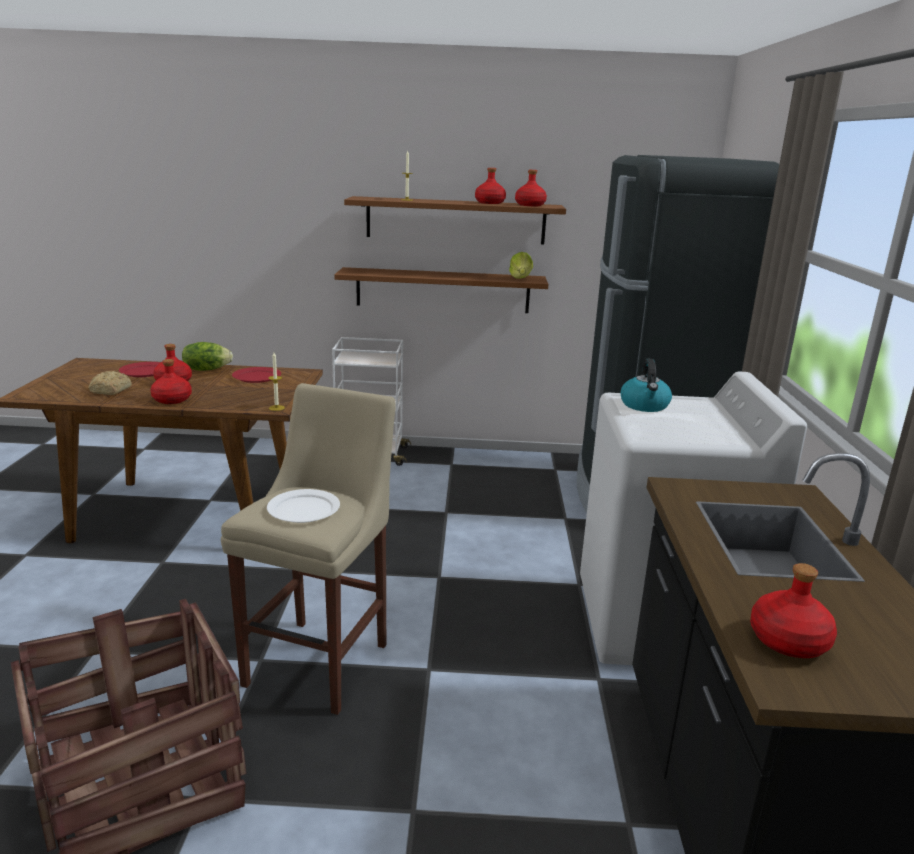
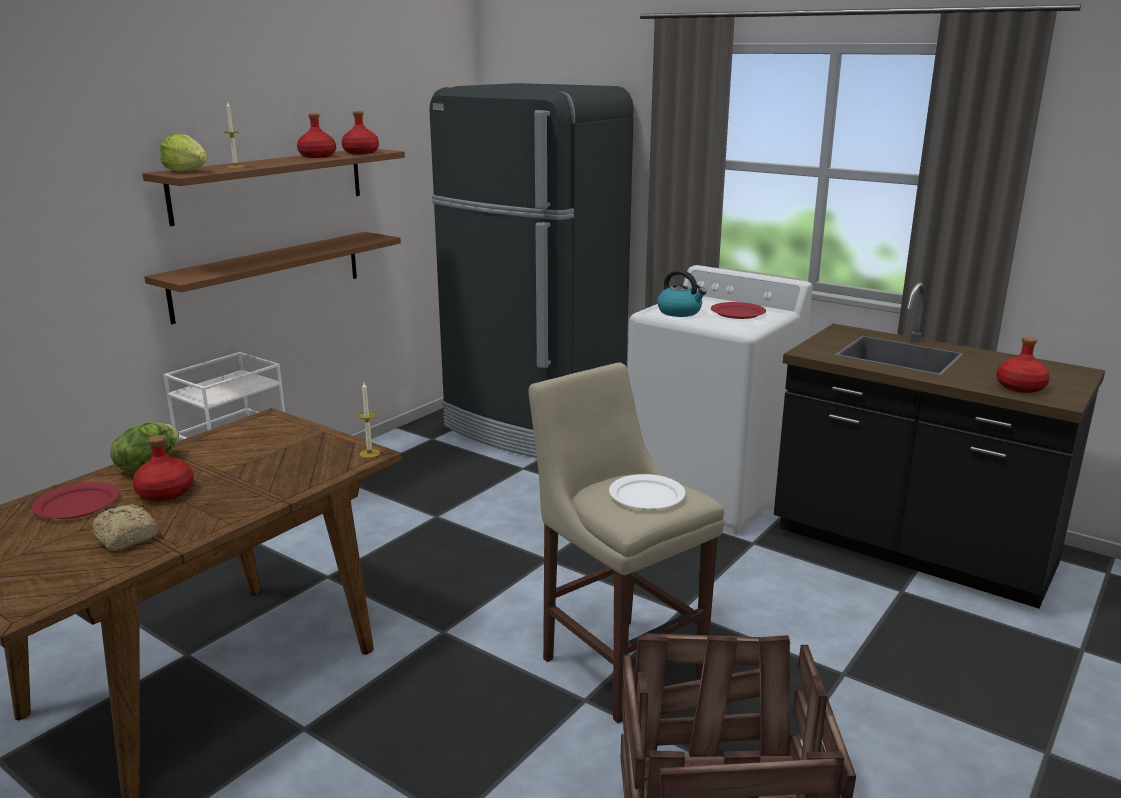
camera: 55 degrees left, 0 degrees up
(172, 399) = (239, 504): red bottle -> none
(256, 377) = (238, 444): red plate -> red plate (738, 313)
(520, 278) = (362, 239): lettuce -> lettuce (187, 171)

